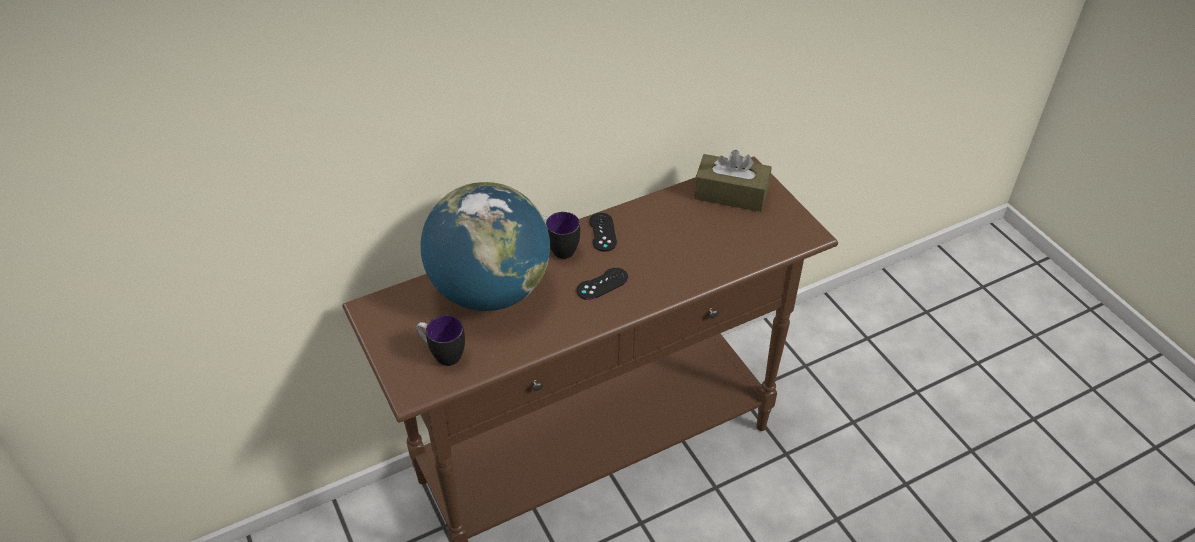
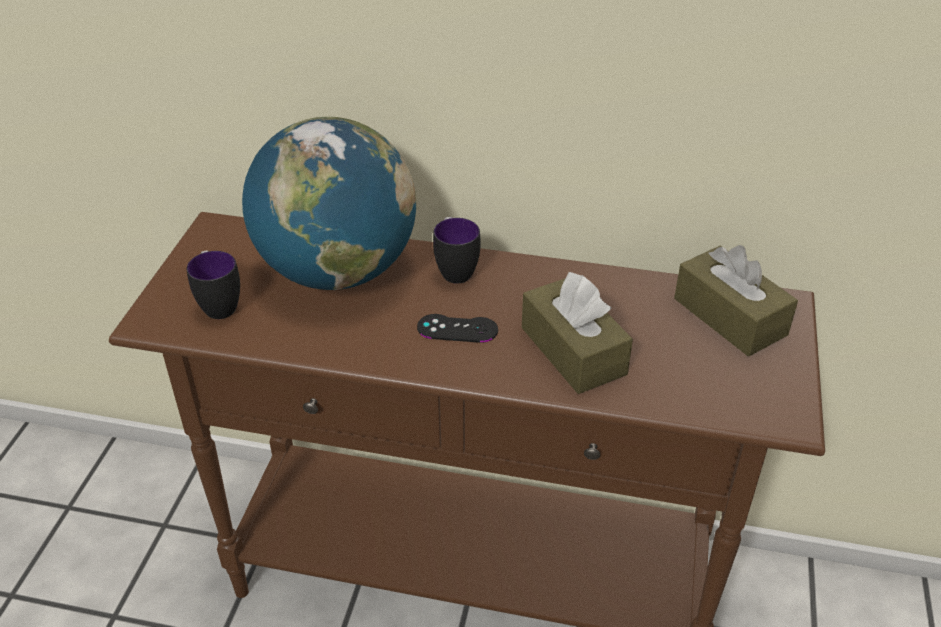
camera: 40 degrees right, 5 degrees down
(602, 232) = (523, 278): black game controller -> none
(676, 260) = (573, 351): none -> brown tissue box

